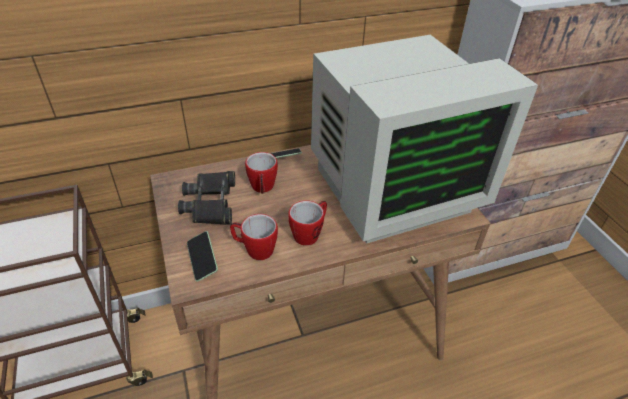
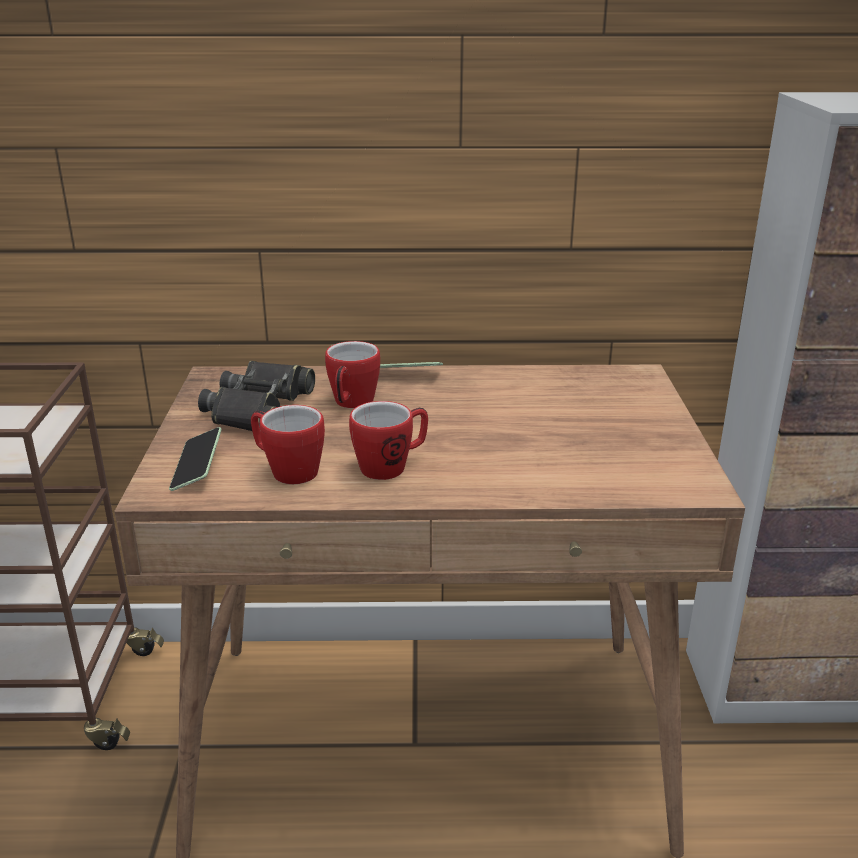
camera: 20 degrees right, 15 degrees down
(390, 189) = (574, 435): monitor -> none

